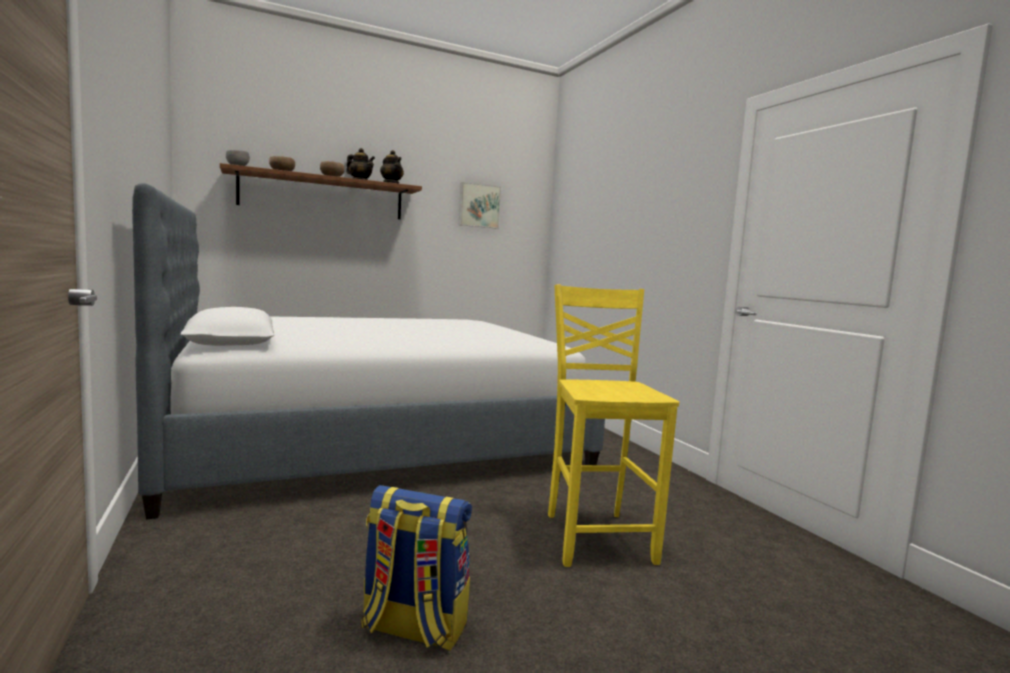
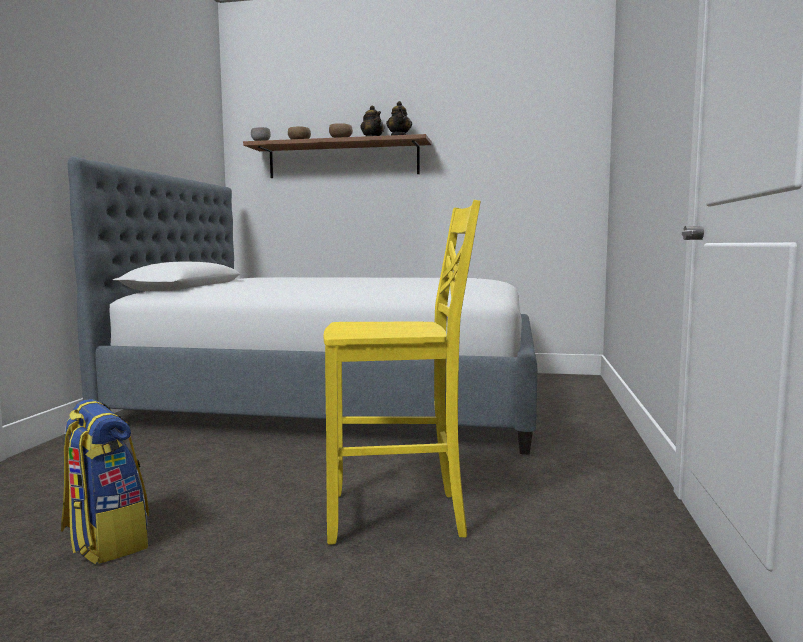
camera: 35 degrees right, 0 degrees up
(479, 206) = (510, 147): picture -> none
(597, 537) = (399, 516): yellow chair -> yellow chair turned 60 degrees clockwise

